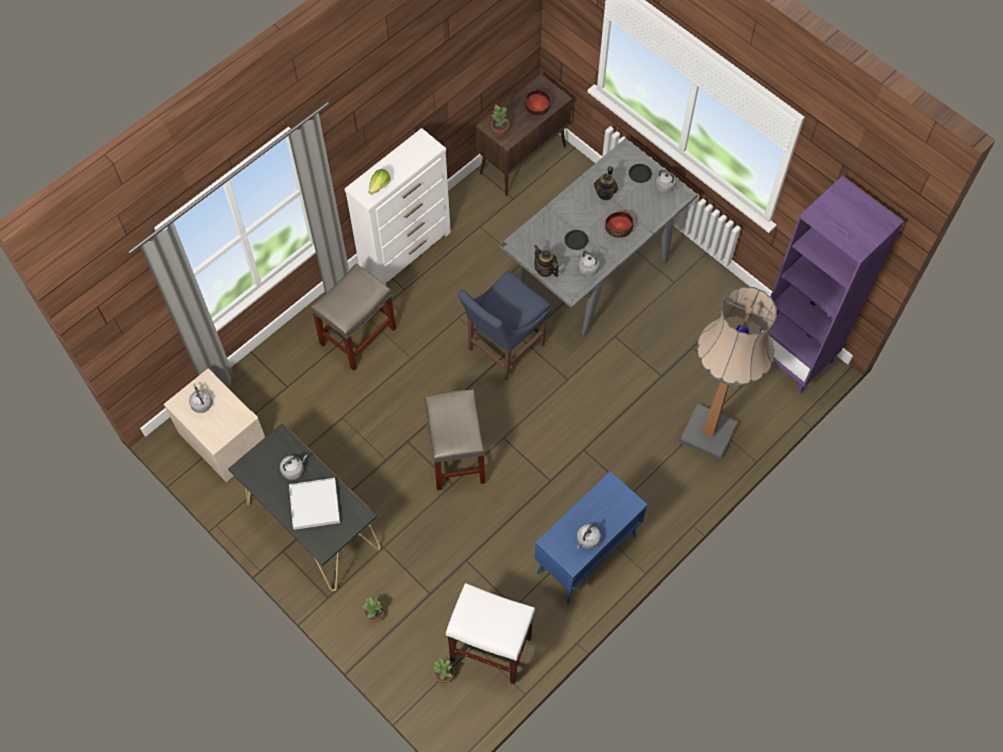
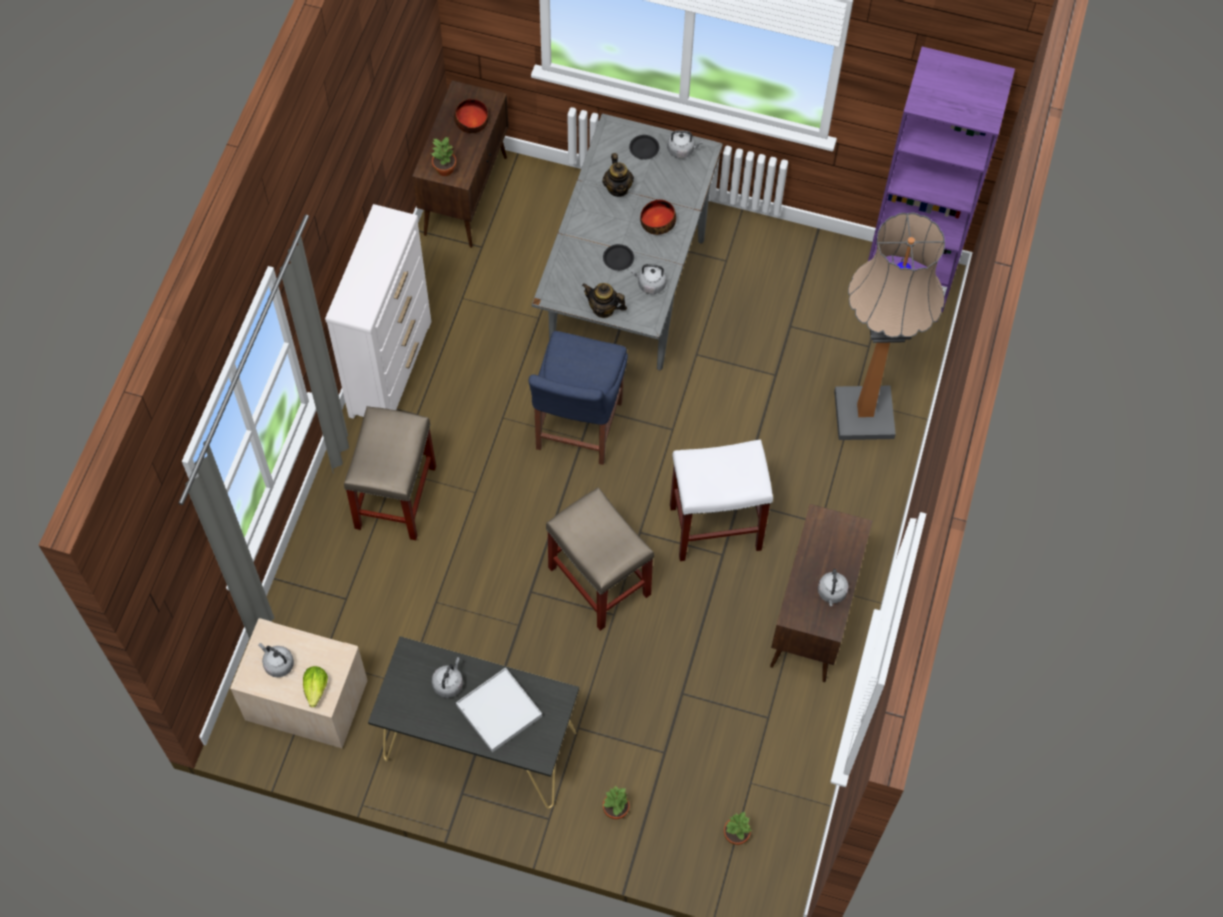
camera: 30 degrees left, 0 degrees up
(378, 188) = (366, 299): lettuce -> lettuce (315, 691)
(490, 648) = (769, 778): white stool -> white stool (714, 528)
(585, 555) = (812, 619): blue cabinet -> brown cabinet

